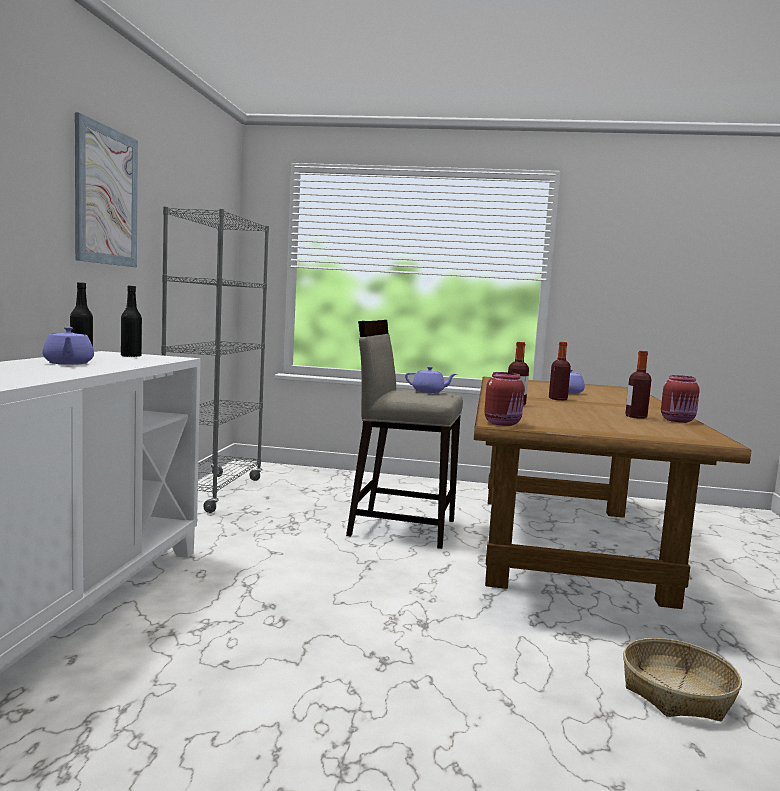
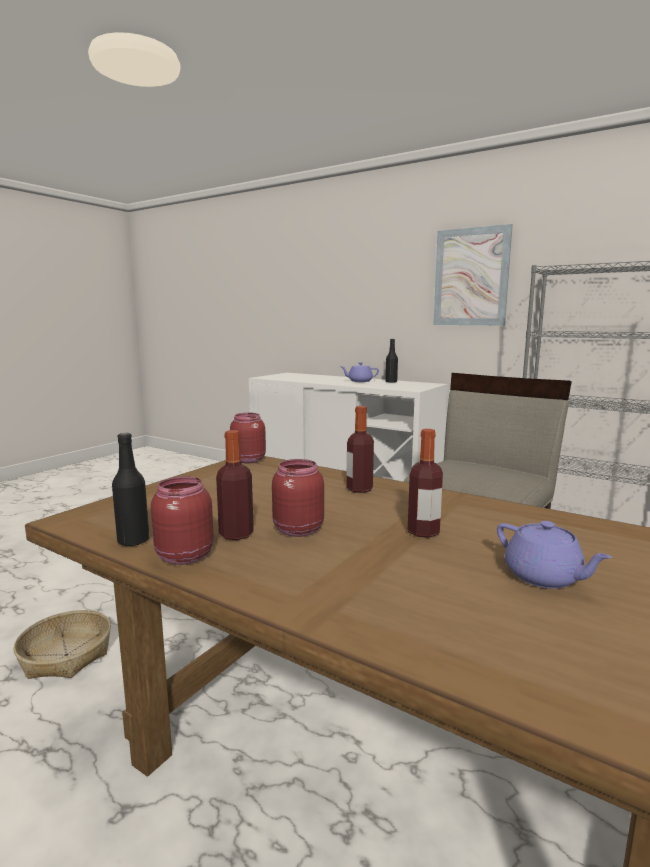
camera: 115 degrees right, 5 degrees up
(131, 356) = (412, 385): black bottle -> black bottle (133, 541)
(429, 391) = (491, 477): purple teapot -> none
(604, 410) = (296, 530): none -> red jar

